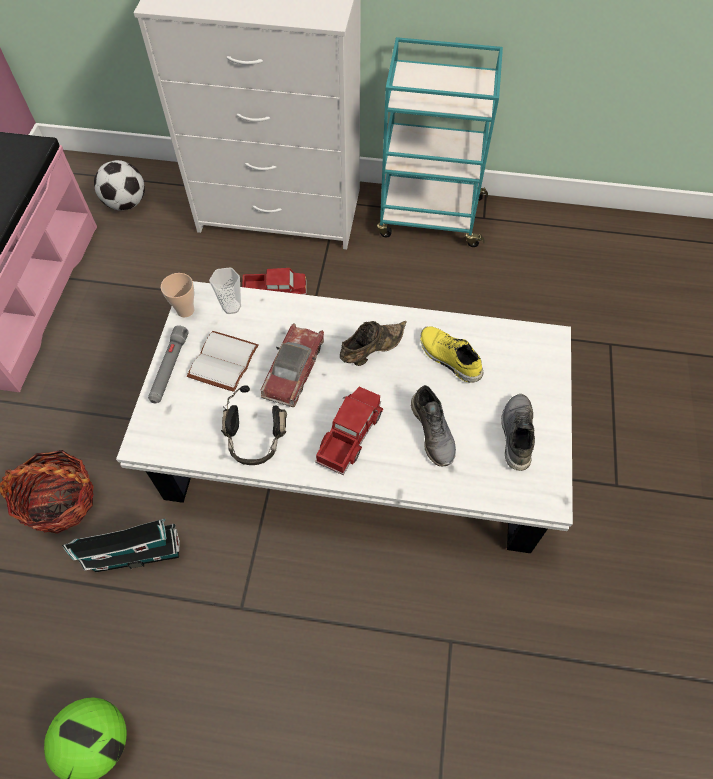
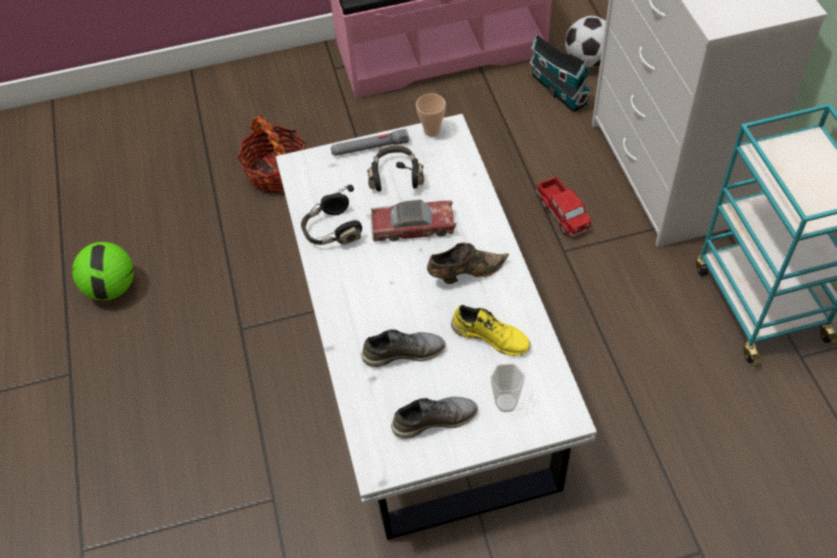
camera: 70 degrees right, 5 degrees down
(133, 555) = (254, 238): toy house -> toy house (557, 88)
(222, 360) = (396, 176): white book -> black headphones
(231, 307) = (454, 157): cup -> cup (506, 402)
(350, 435) = (368, 292): toy truck -> none
(371, 351) = (465, 273): brown shoe -> brown shoe turned 45 degrees counterclockwise
(433, 431) = (403, 352): grey shoe -> grey shoe turned 150 degrees counterclockwise
(448, 358) = (491, 336): yellow shoe -> yellow shoe turned 90 degrees clockwise

